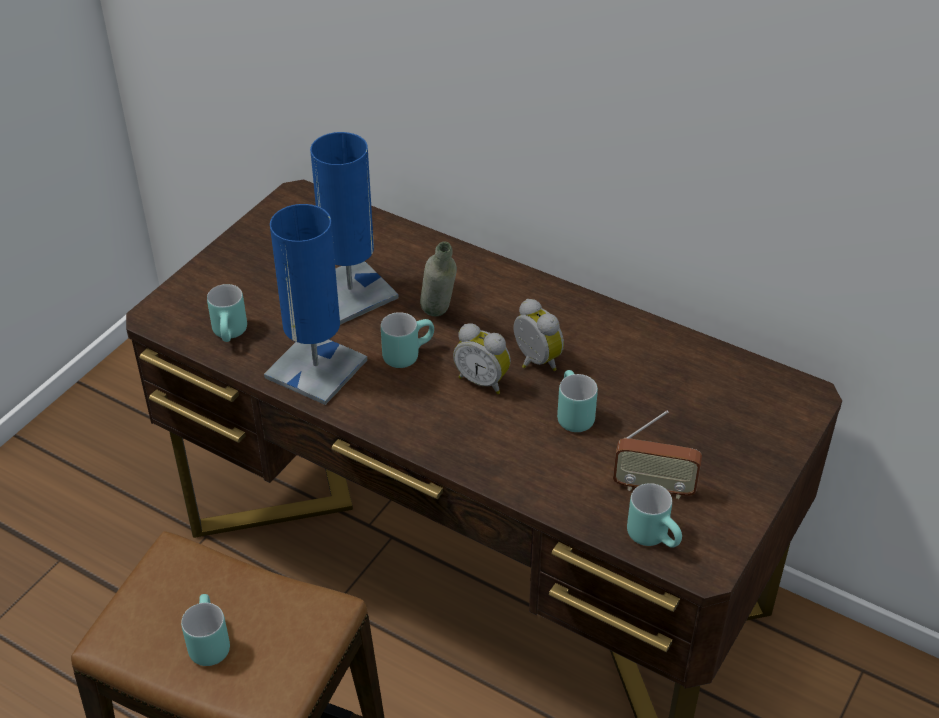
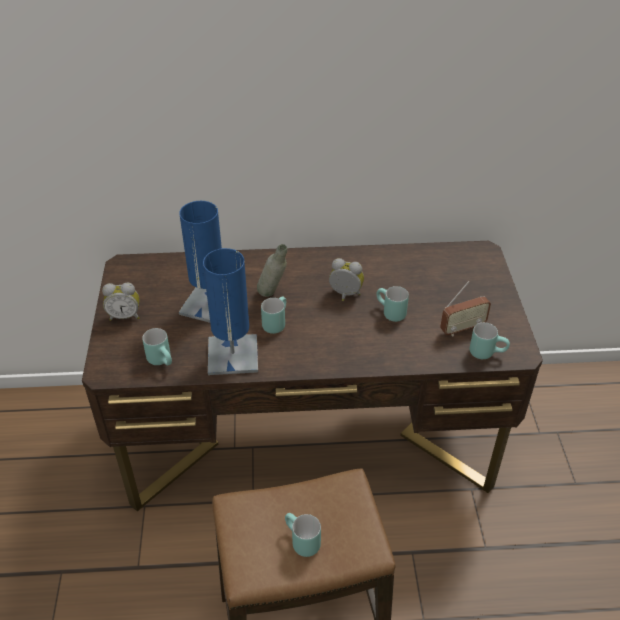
camera: 35 degrees left, 0 degrees up
(483, 380) = (329, 317): alarm clock -> alarm clock (125, 316)

